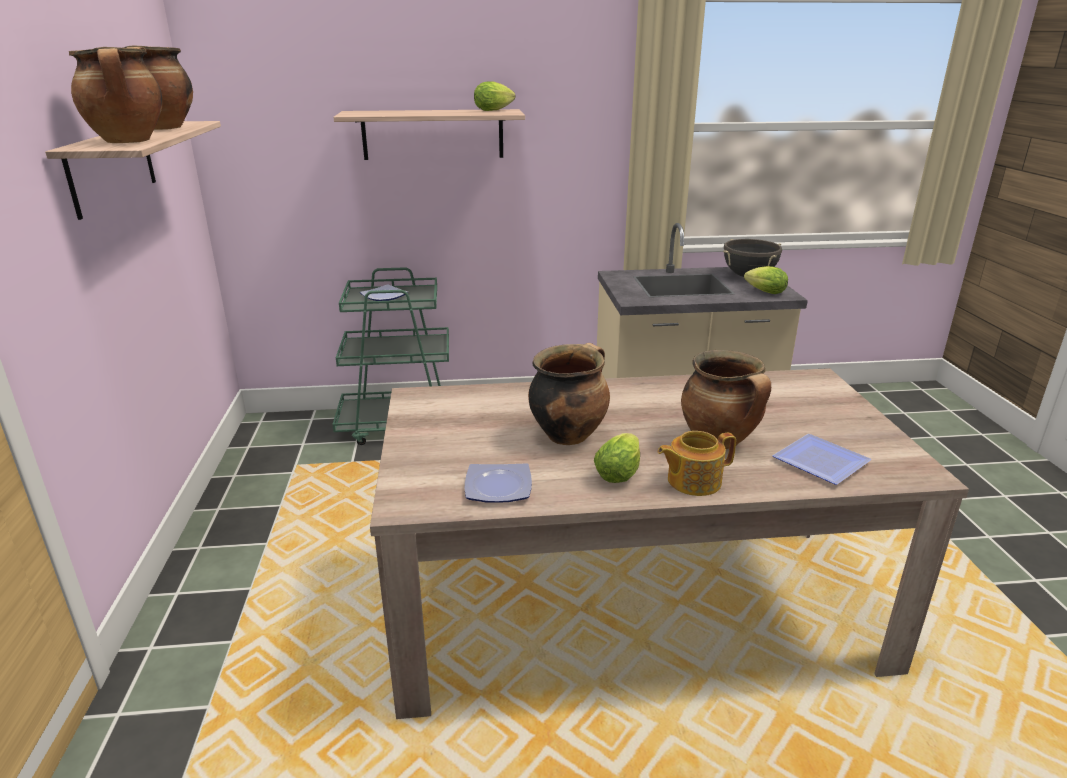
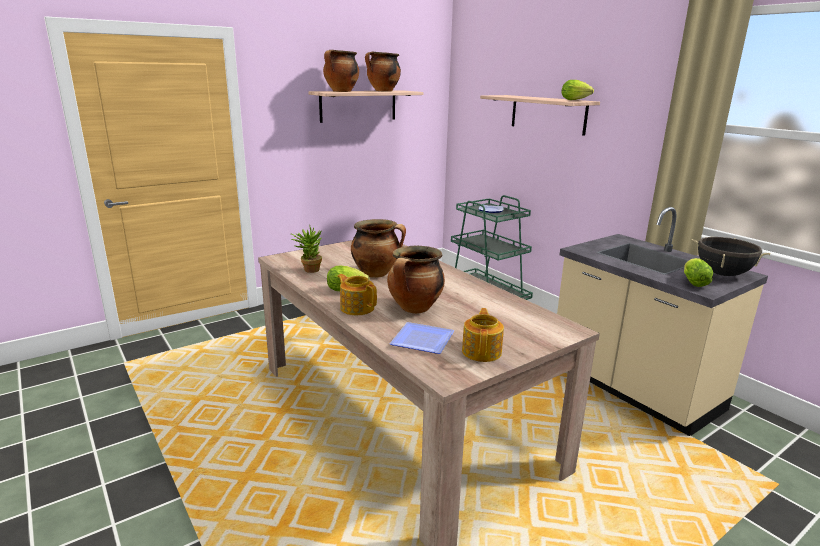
camera: 60 degrees right, 5 degrees down
(497, 486) = (309, 269): plate -> potted plant
(860, 436) = (482, 351): none -> teapot

